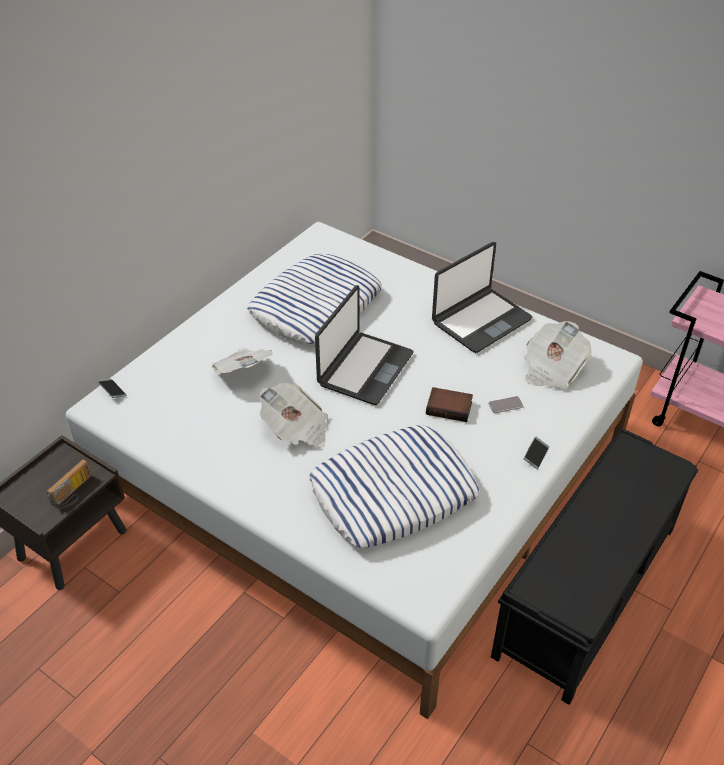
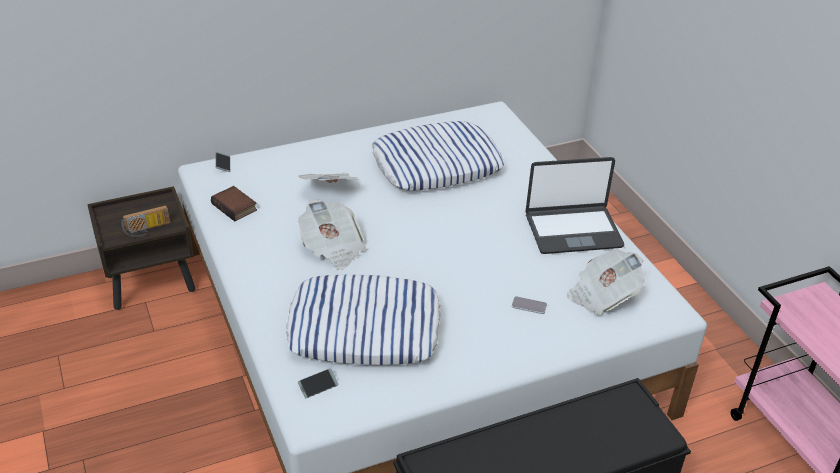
camera: 30 degrees right, 5 degrees down
(364, 369) = (431, 227): laptop -> none
(450, 407) = (476, 286): book -> book (235, 207)
(536, 455) = (517, 356): phone -> phone (318, 386)

